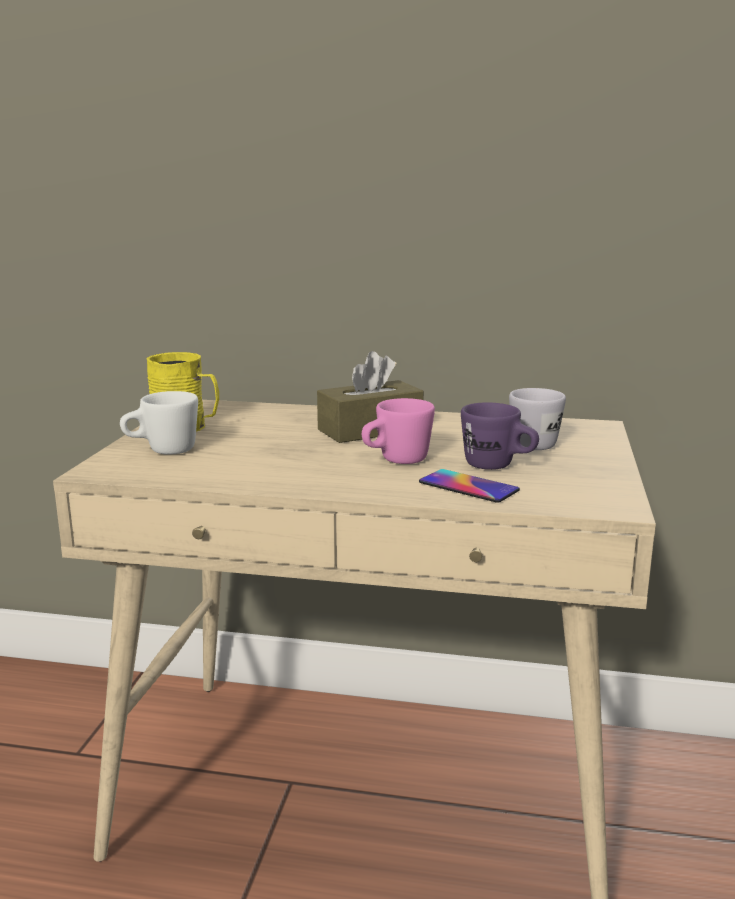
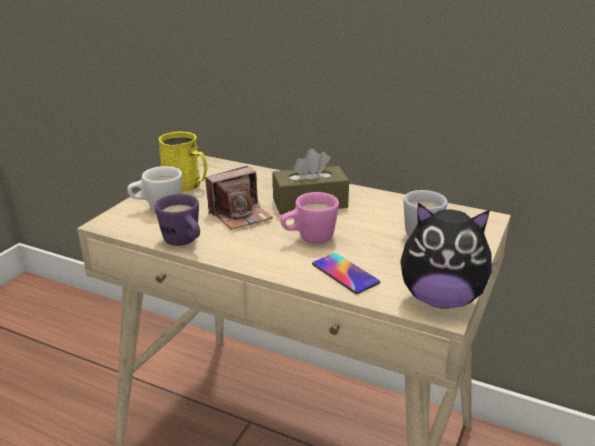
camera: 15 degrees right, 10 degrees up
(285, 448) = (240, 215): none -> camera
(498, 466) = (380, 255): purple mug -> purple mug (184, 243)
(603, 497) = (440, 299): none -> plush toy

